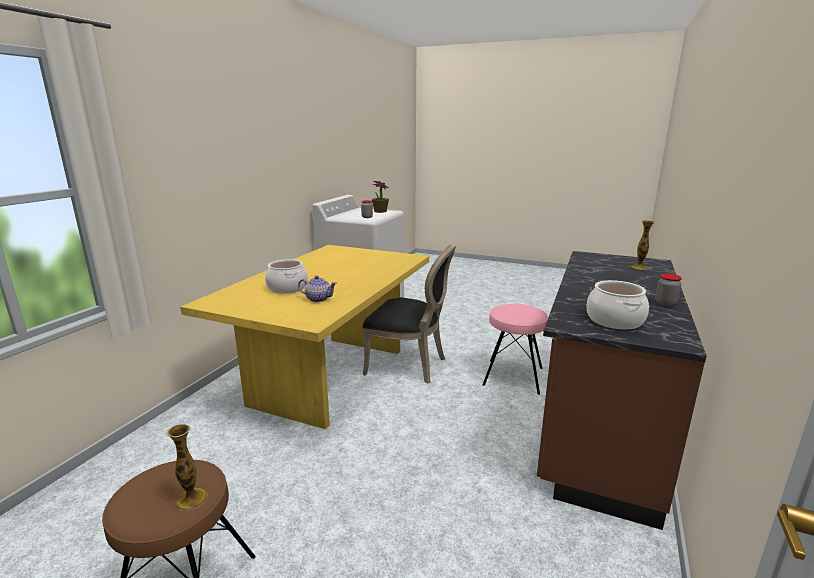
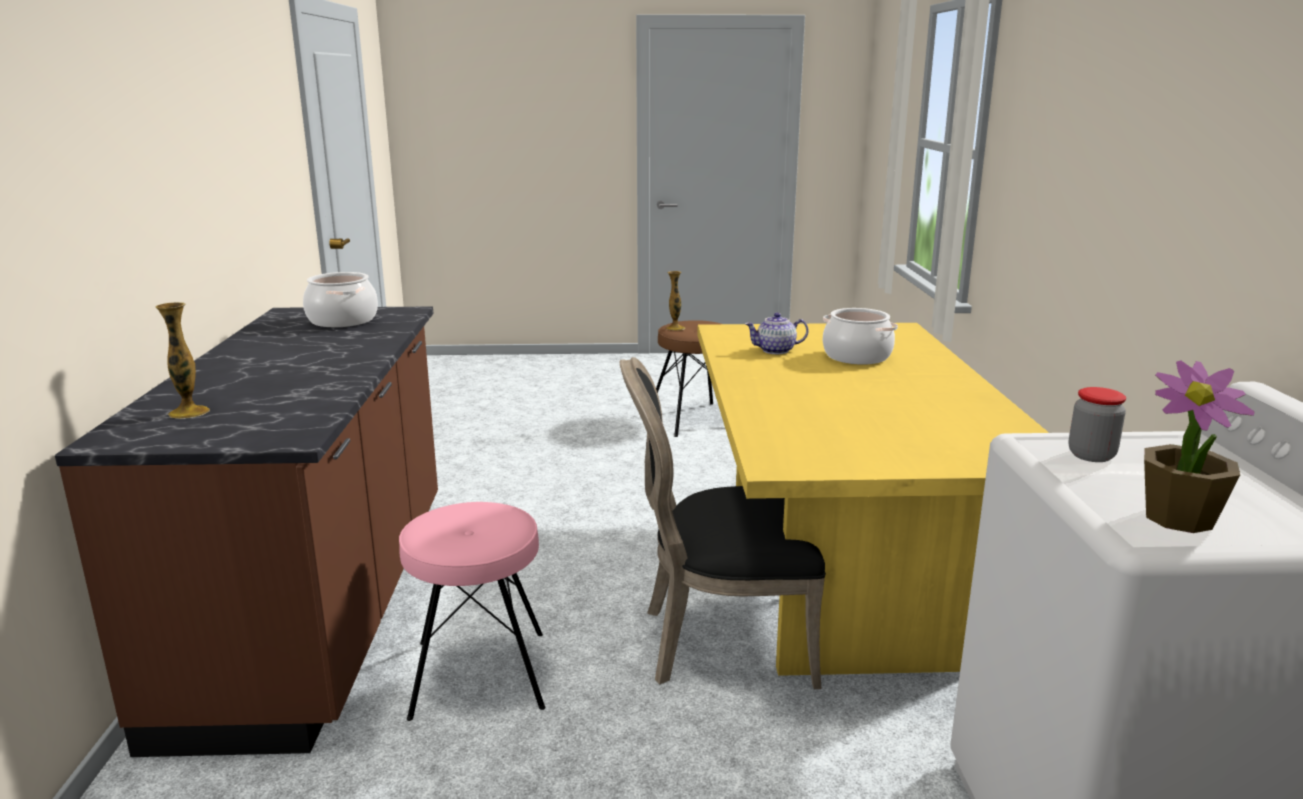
camera: 155 degrees right, 0 degrees up
(665, 303) = (244, 346): jar -> none

